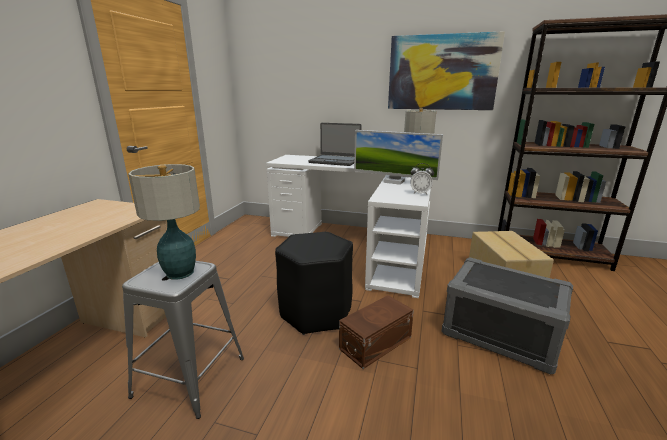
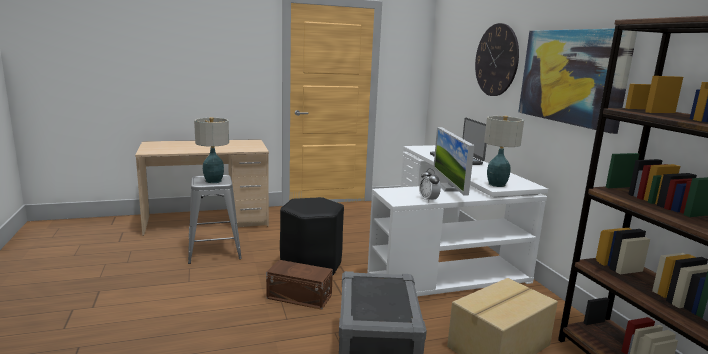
camera: 55 degrees right, 5 degrees down
(345, 65) = (496, 60): none -> wall clock

